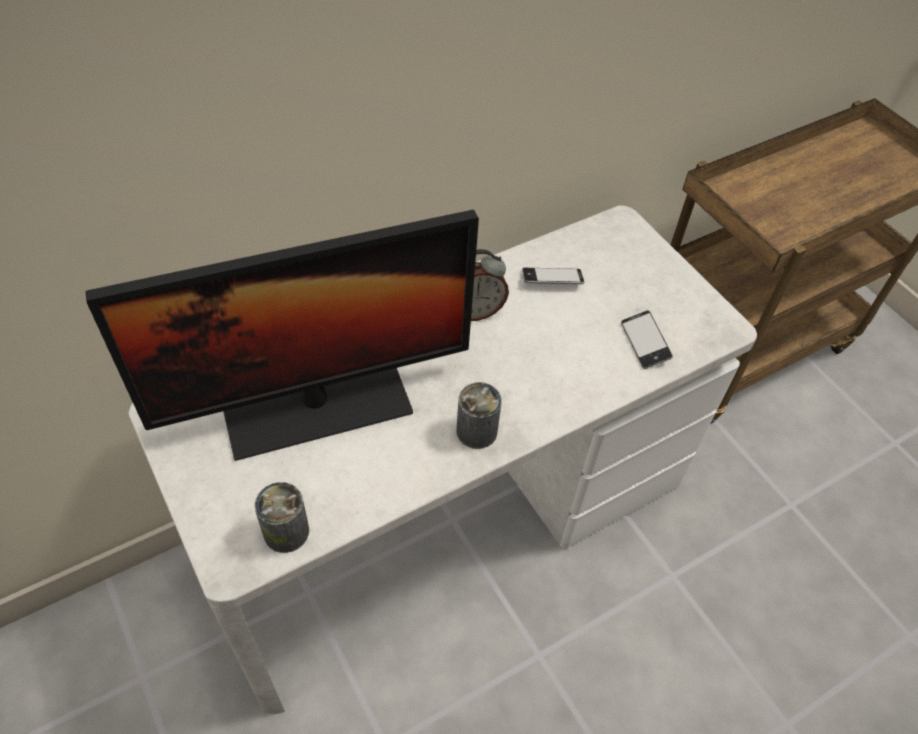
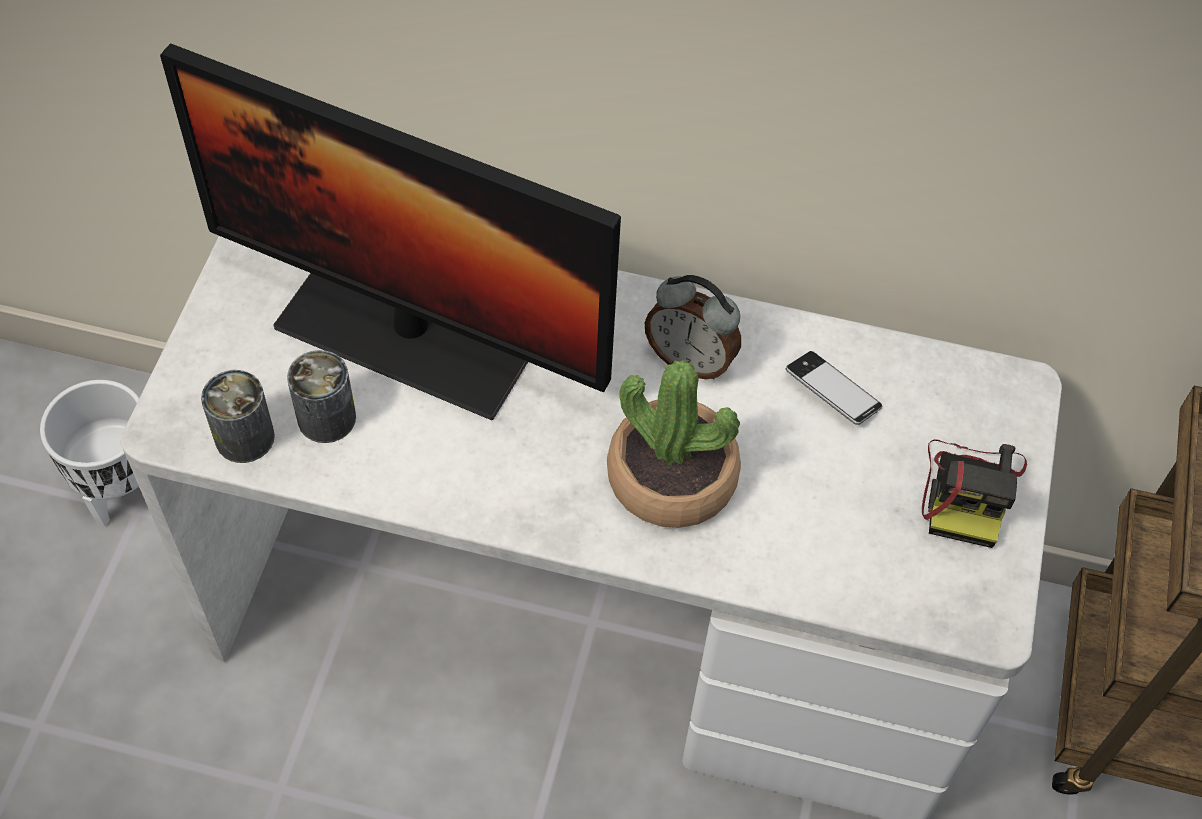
camera: 45 degrees right, 5 degrees up
(122, 673) = (124, 491): none -> white planter
(476, 431) = (535, 493): can -> can (326, 418)
(529, 371) = (672, 477): none -> potted plant
(644, 343) = (853, 555): phone -> none
(654, 279) = (969, 491): none -> camera

